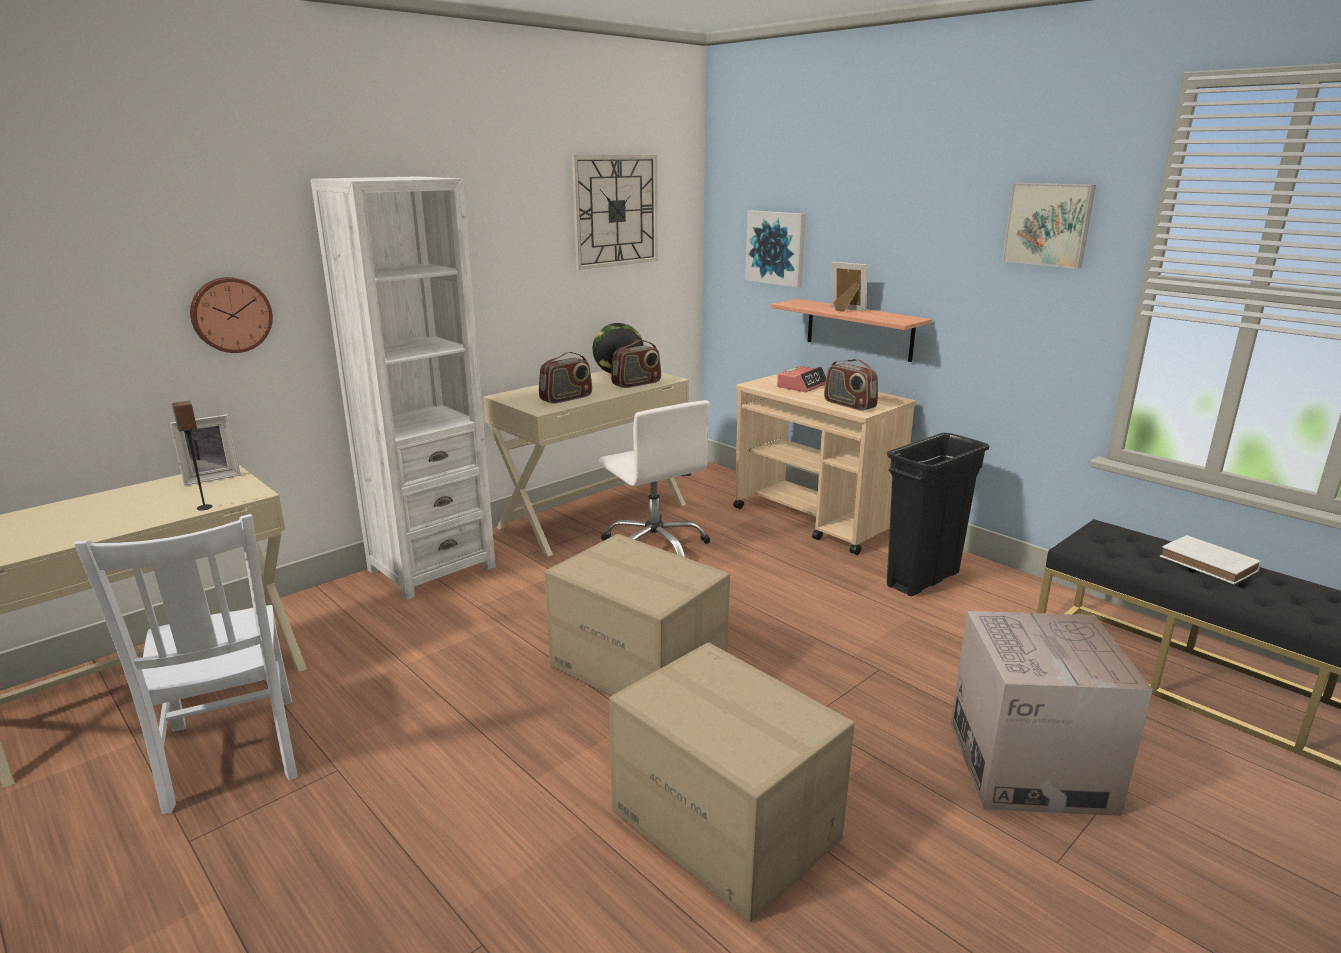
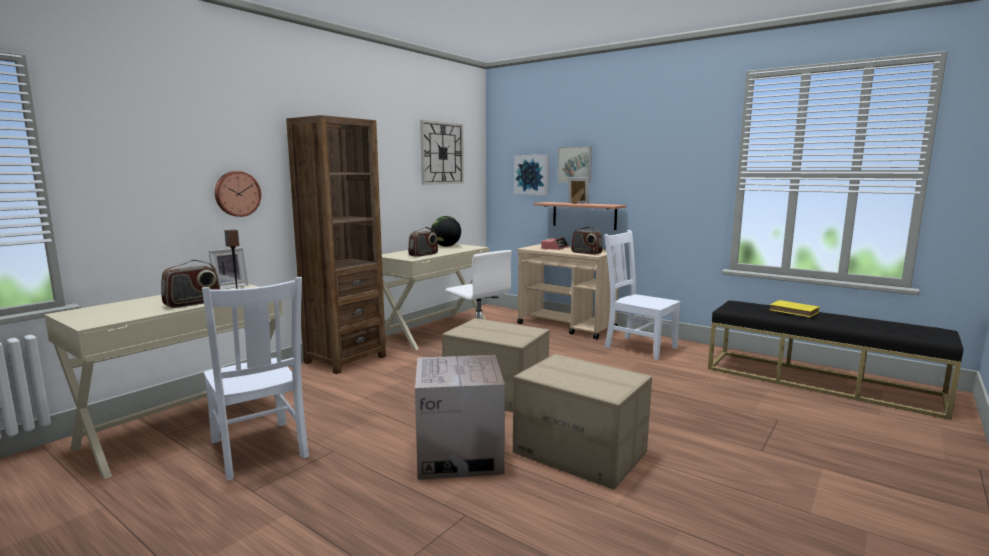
camera: 10 degrees left, 10 degrees down
(431, 568) = (345, 359): white bookcase -> brown bookcase
(636, 383) = (460, 249): radio -> radio (193, 303)
(923, 579) = (638, 347): black trash can -> white chair
(1029, 766) = (730, 416): cardboard box -> cardboard box (459, 454)
(1048, 224) = (686, 149): picture -> picture (575, 165)
(1210, 565) = (795, 311): white book -> yellow book

